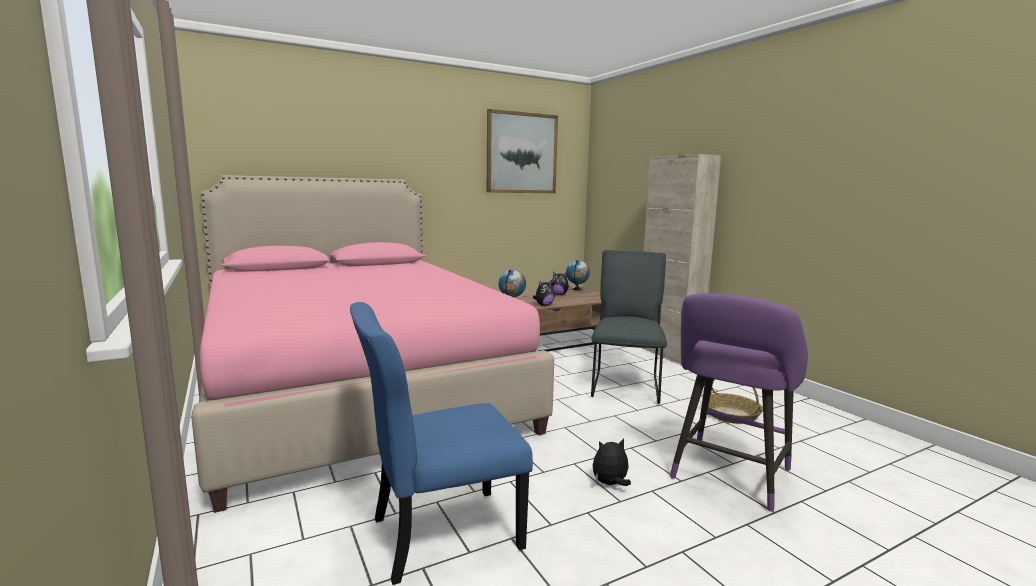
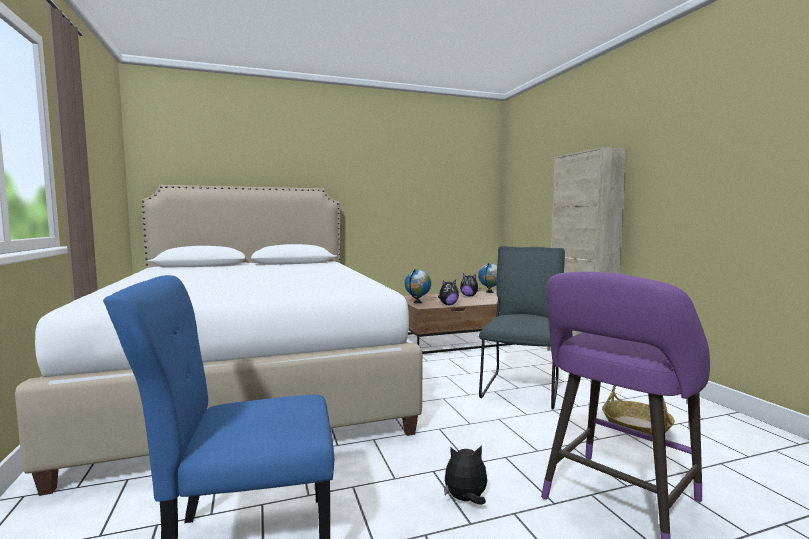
camera: 10 degrees right, 5 degrees down
(355, 389) = (251, 378): pink bed -> white bed
(522, 153) = (437, 164): picture -> none

